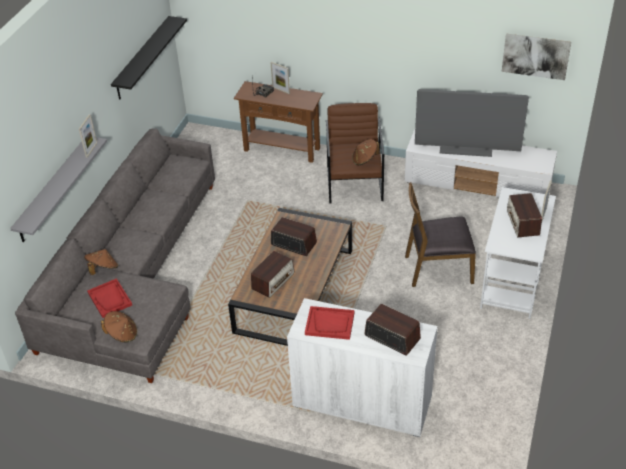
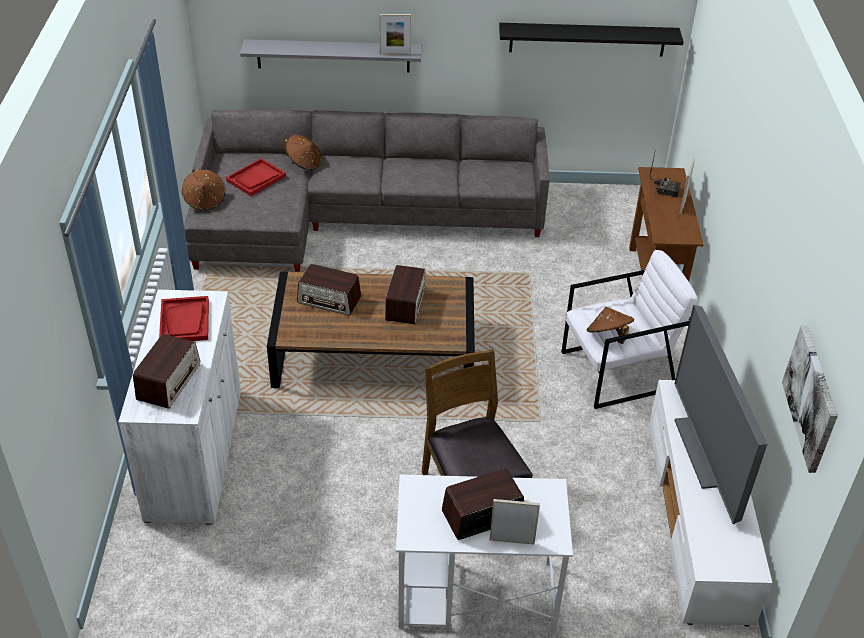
camera: 70 degrees right, 0 degrees up
(355, 183) = (618, 371): brown armchair -> white armchair

